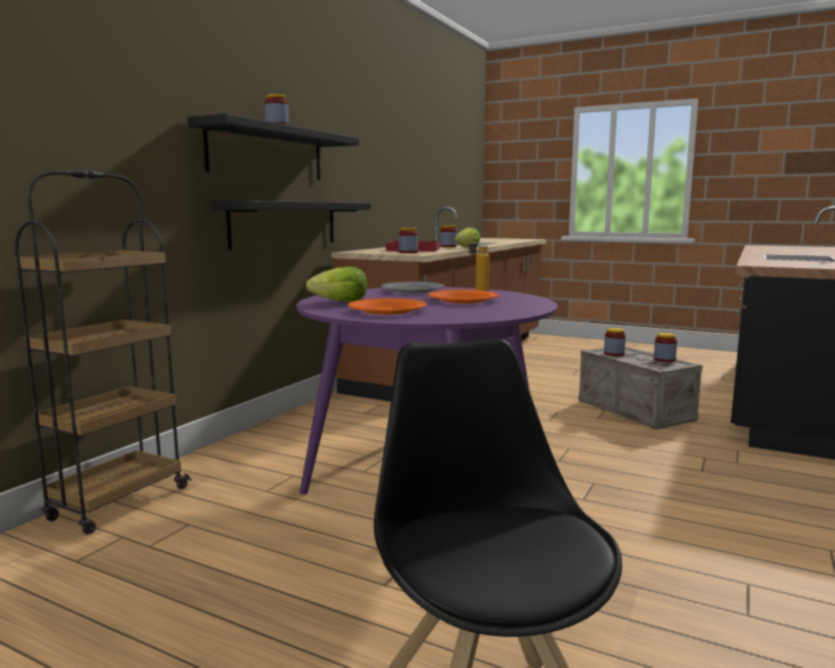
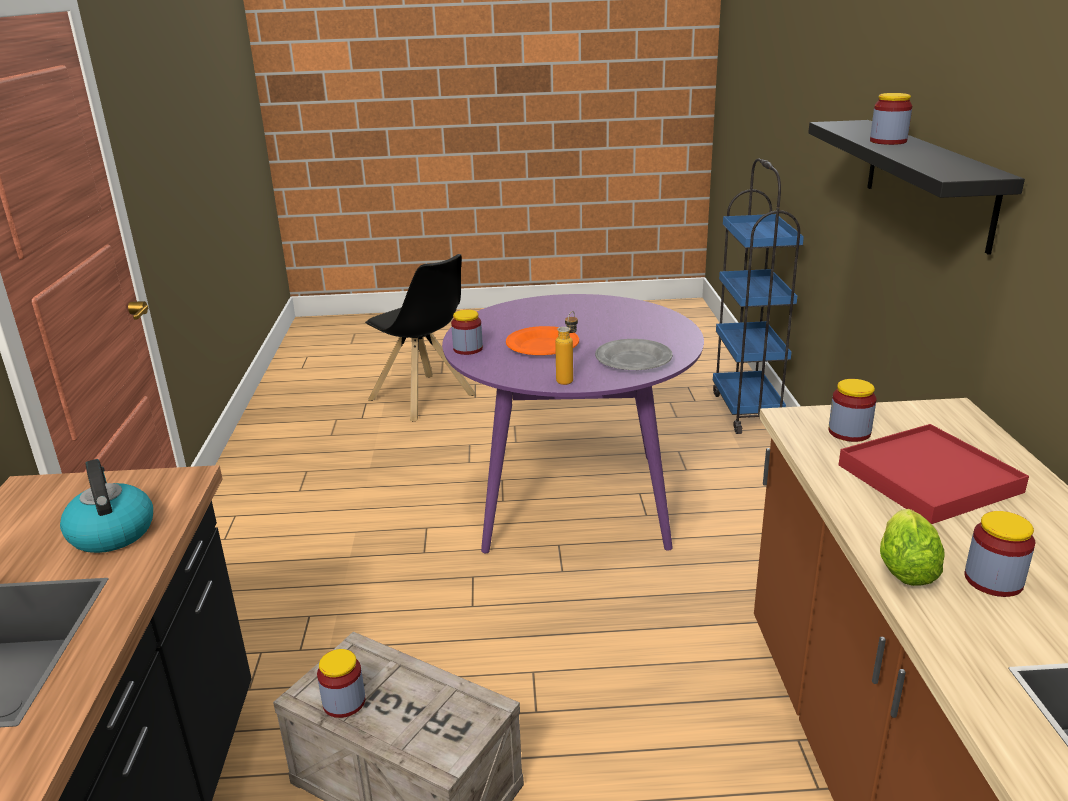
camera: 150 degrees right, 15 degrees up
(118, 504) = (747, 412): brown cart -> blue cart
(285, 224) = (925, 298): black shelf -> none
(340, 302) = (636, 316): lettuce -> none
(387, 311) = (568, 310): orange plate -> none
(614, 354) = (446, 701): jar -> jar (468, 349)
(778, 262) = (111, 532): none -> kettle

